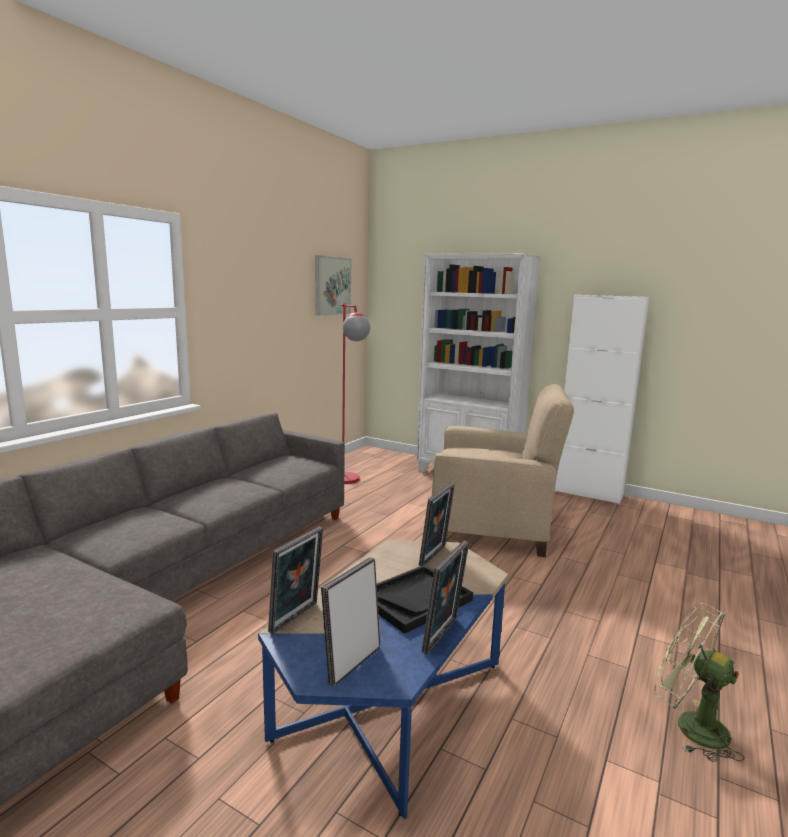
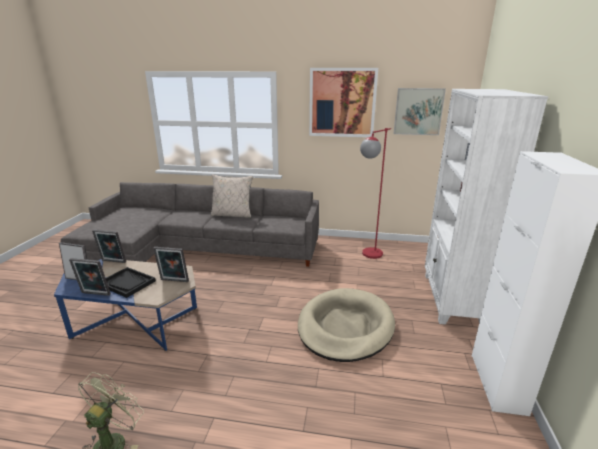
camera: 70 degrees right, 10 degrees up
(197, 491) = (232, 215): none -> beige pillow
(265, 273) = (342, 103): none -> picture
(492, 528) = (345, 327): beige armchair -> beige dog bed

